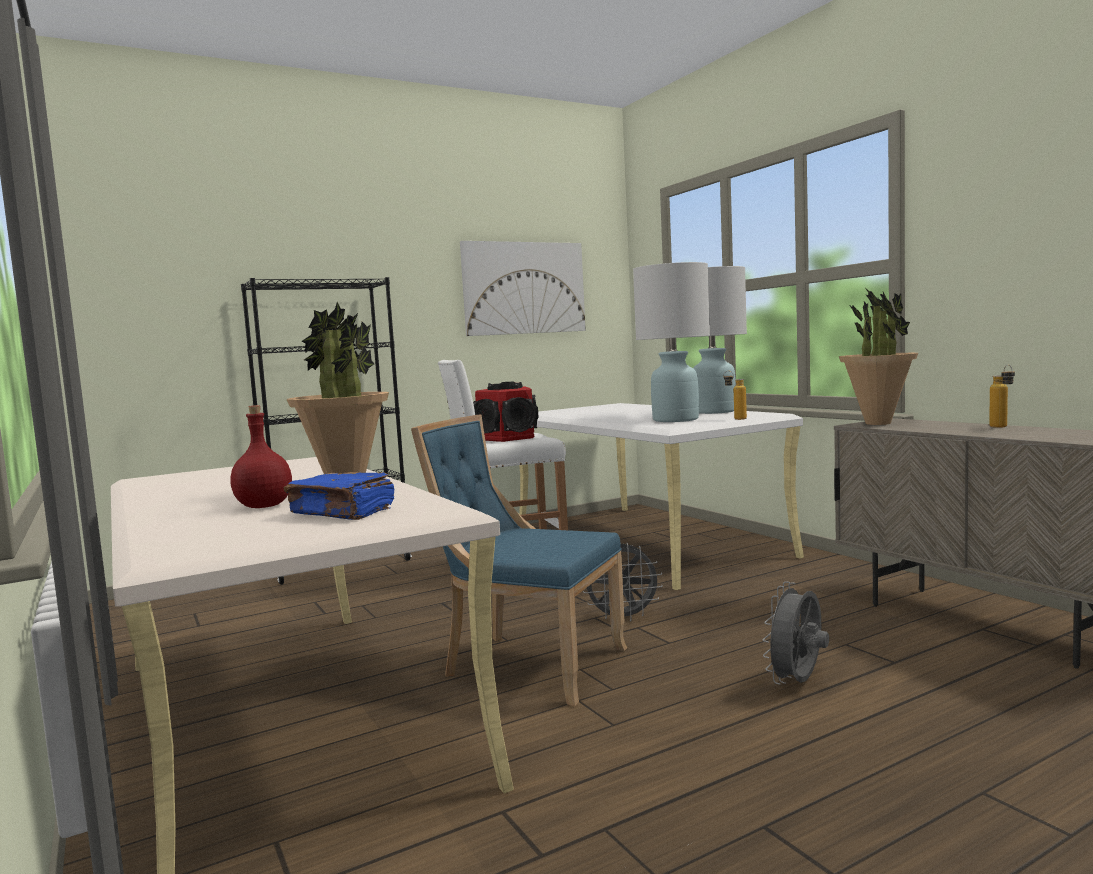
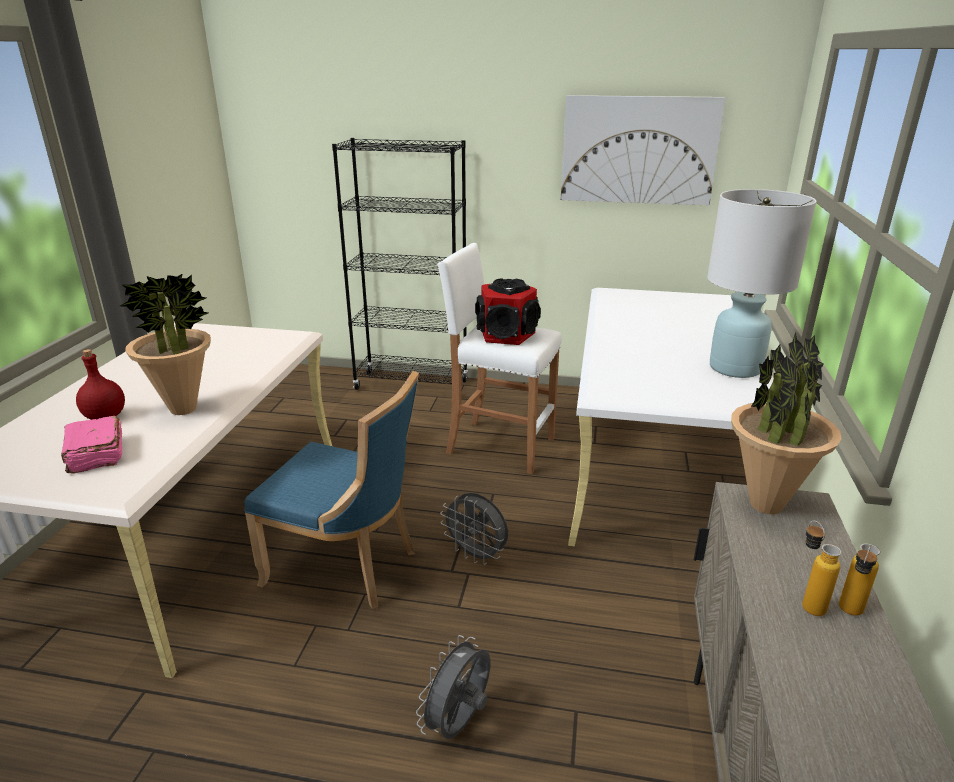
camera: 40 degrees right, 20 degrees up
(343, 512) = (95, 455): blue book -> pink book
(528, 664) = (347, 566): blue chair -> blue chair turned 135 degrees clockwise
(675, 420) = (648, 375): white table lamp -> none
(735, 419) = (696, 402): bottle -> bottle (806, 602)
(798, 683) = (459, 724): grey fan -> grey fan turned 45 degrees counterclockwise

